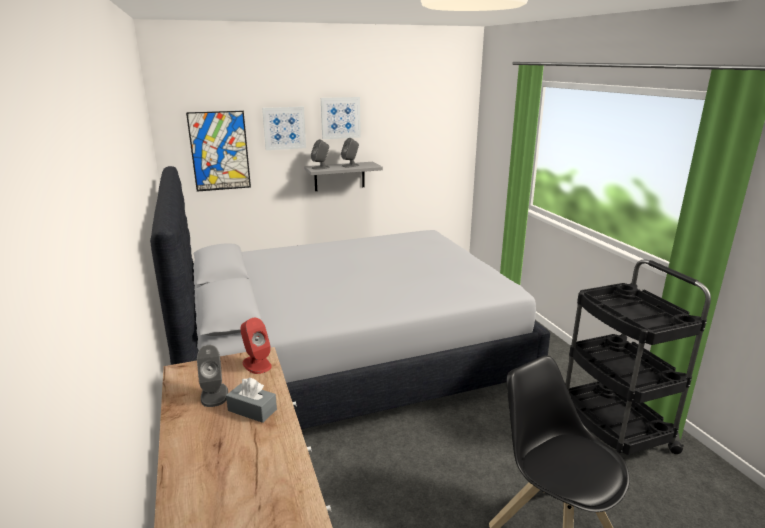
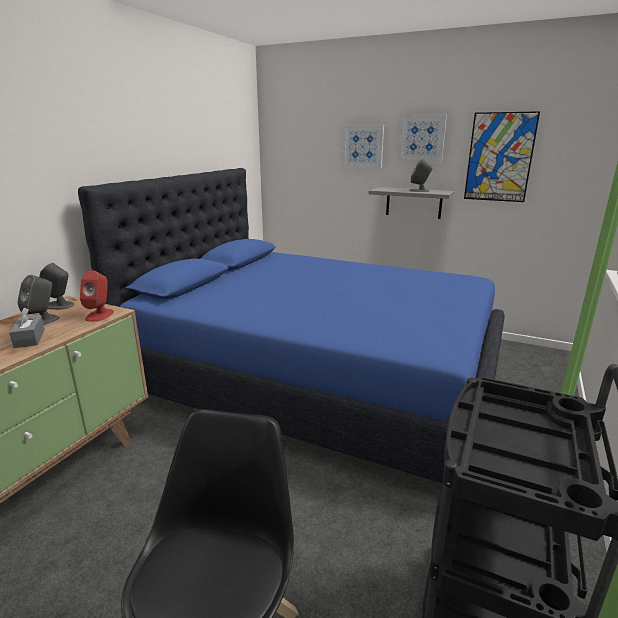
camera: 45 degrees right, 0 degrees up
(219, 151) = (305, 164): picture -> picture (499, 157)
(321, 167) = (387, 189): grey speaker -> grey speaker (59, 305)
(348, 359) = (317, 378): grey bed -> blue bed

